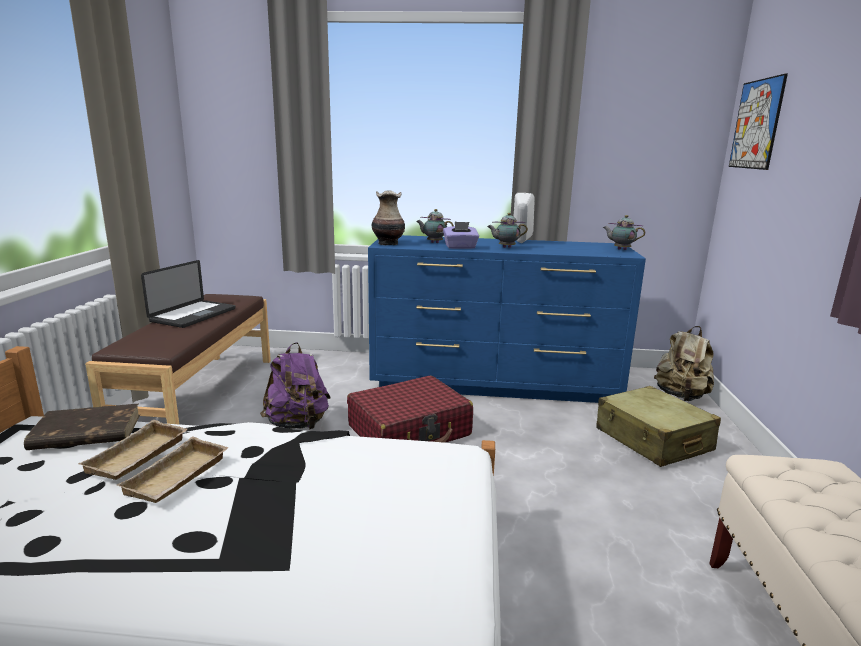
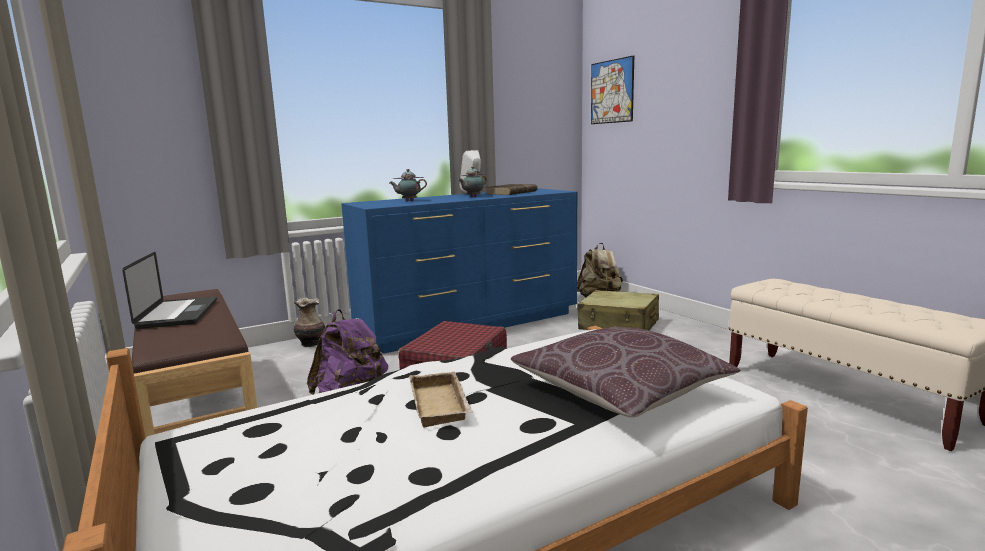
camera: 35 degrees left, 5 degrees down
(85, 432) = (272, 415): brown book -> brown book (511, 192)
(138, 457) = (377, 407): beige tray -> none
(328, 542) = (620, 391): none -> brown pillow
(388, 243) = (374, 205): vase -> vase (311, 344)
(460, 247) = (440, 200): purple tissue box -> none
(620, 249) = (548, 190): teapot -> none

